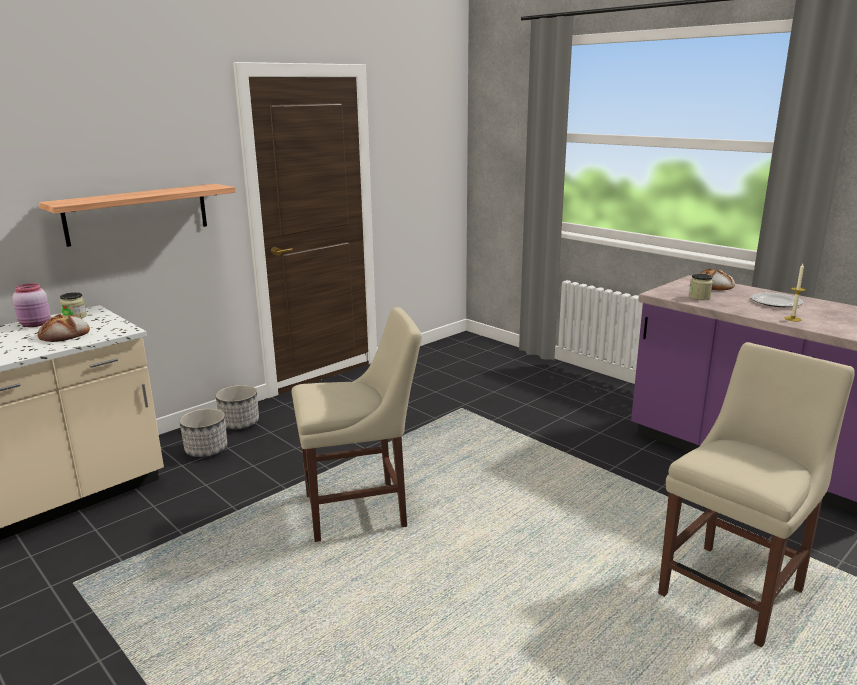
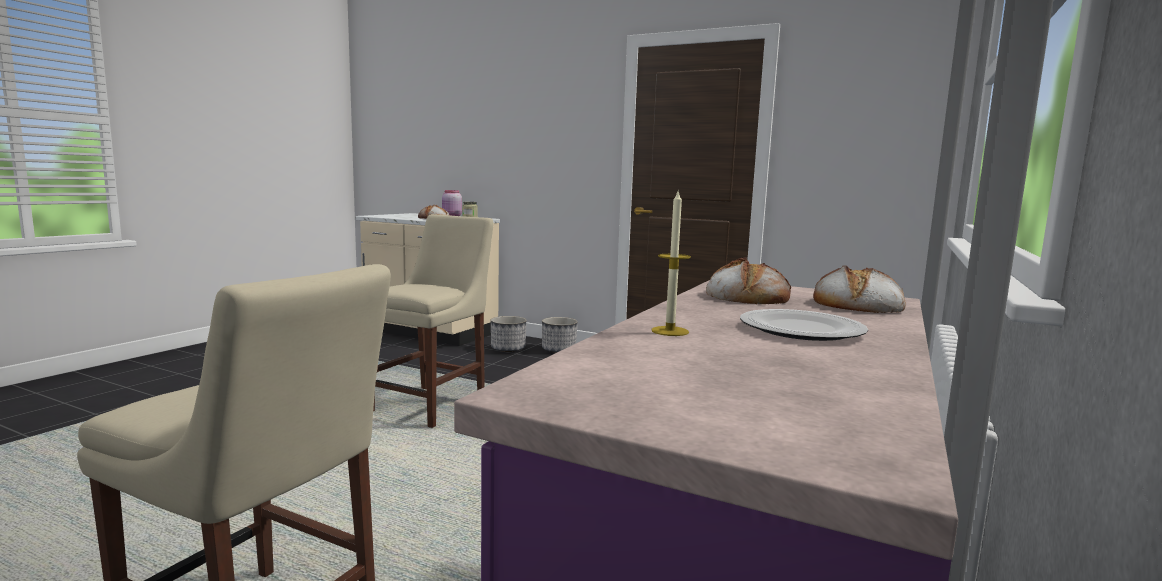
camera: 70 degrees right, 10 degrees down
(137, 214) = (535, 157): shelf -> none
(361, 510) = (432, 404): beige chair -> beige chair turned 120 degrees counterclockwise
(699, 297) = (746, 296): jar -> bread

